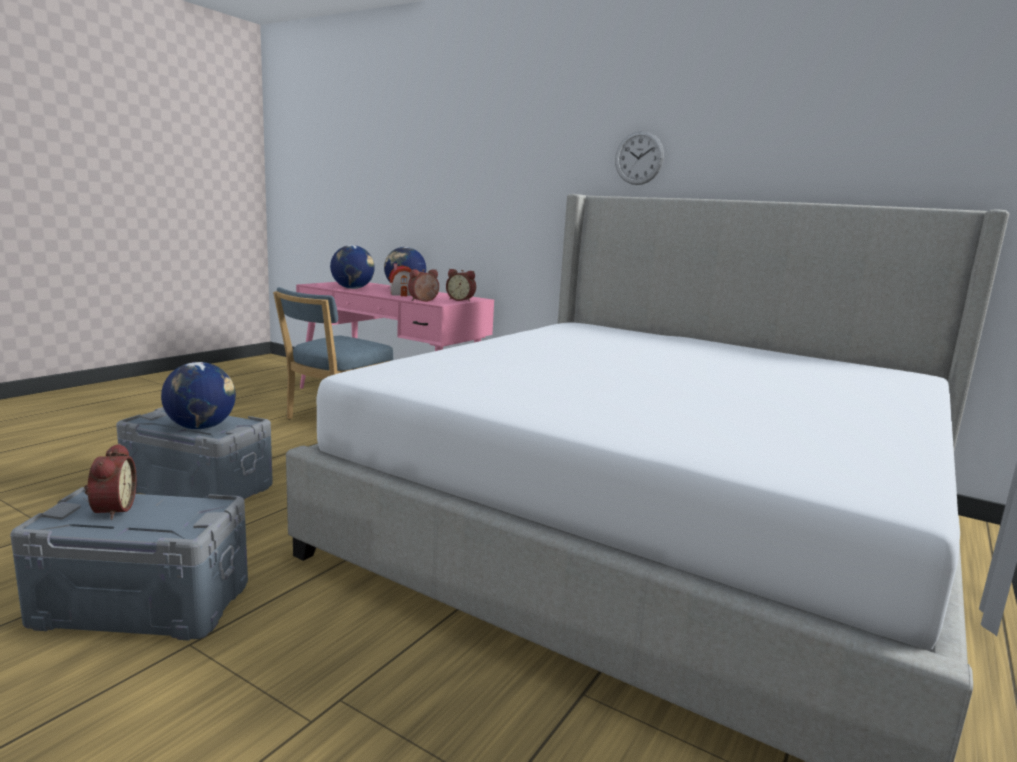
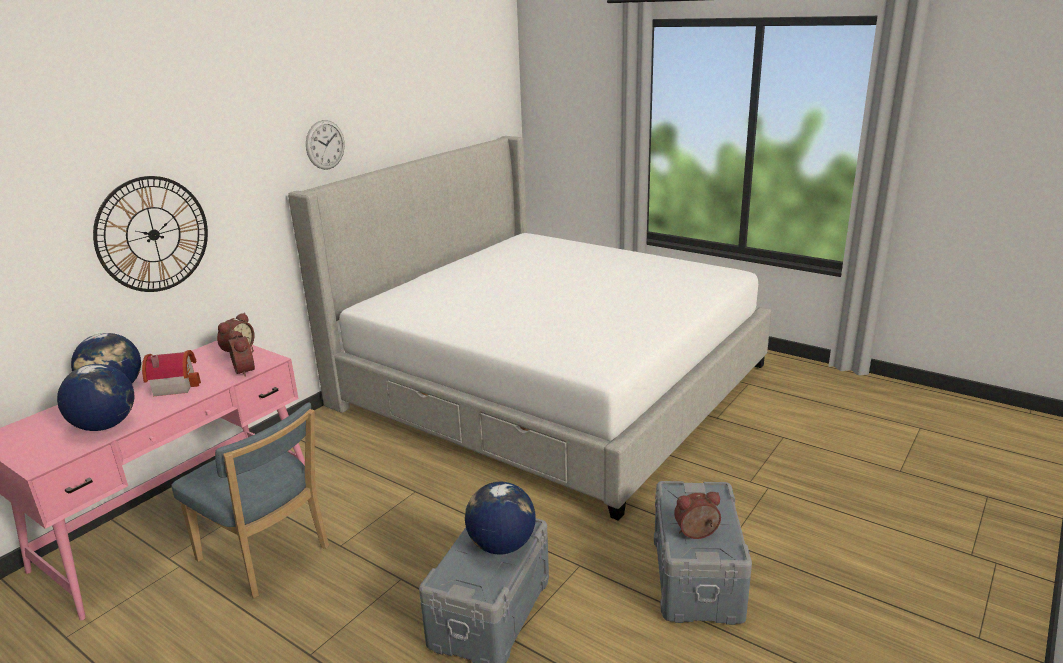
camera: 85 degrees left, 10 degrees up
(471, 197) = (153, 234): none -> wall clock

